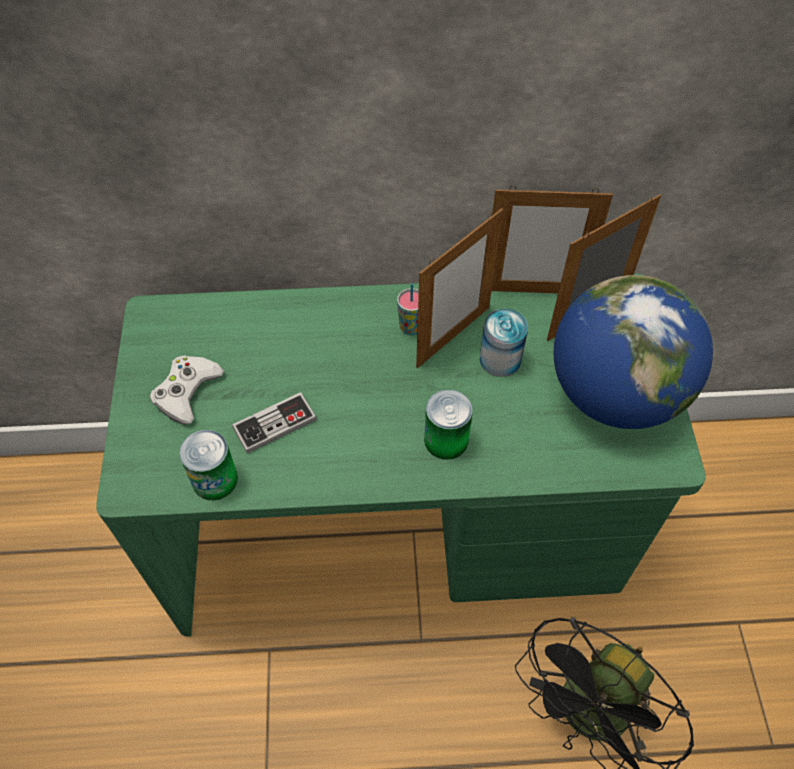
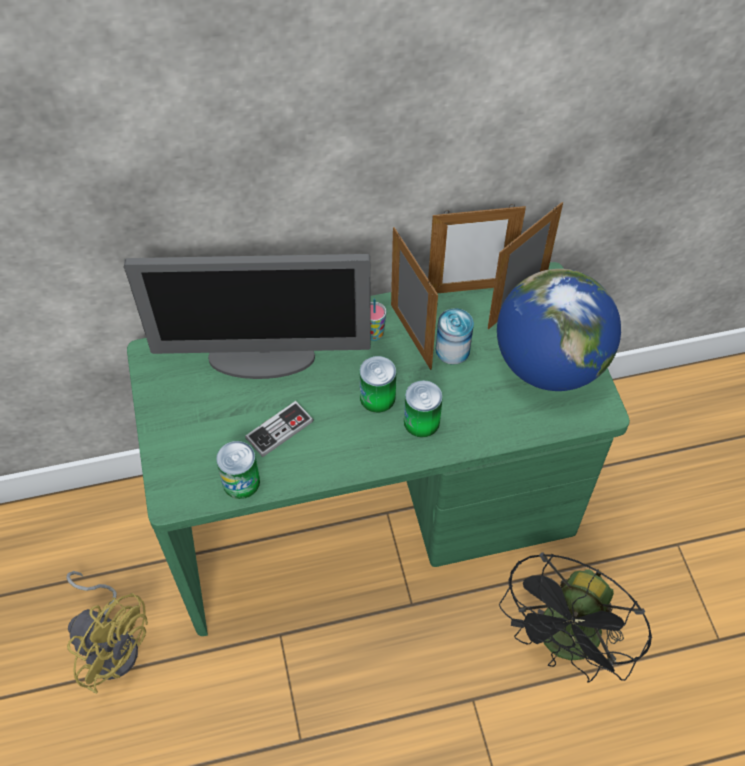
camera: 10 degrees left, 0 degrees up
(88, 626) = (112, 643): none -> yellow fan
(187, 392) = (199, 415): white game controller -> none
(275, 337) = (262, 358): none -> monitor
(399, 402) = (377, 397): none -> can
(453, 336) = (410, 336): picture frame -> picture frame turned 60 degrees counterclockwise

